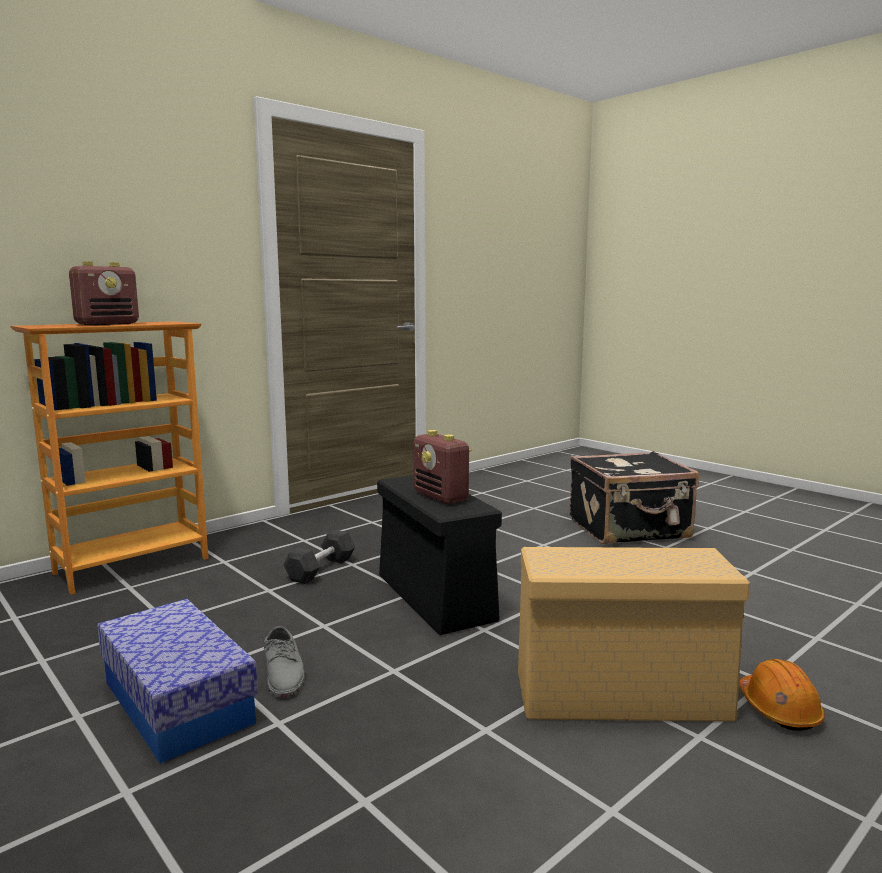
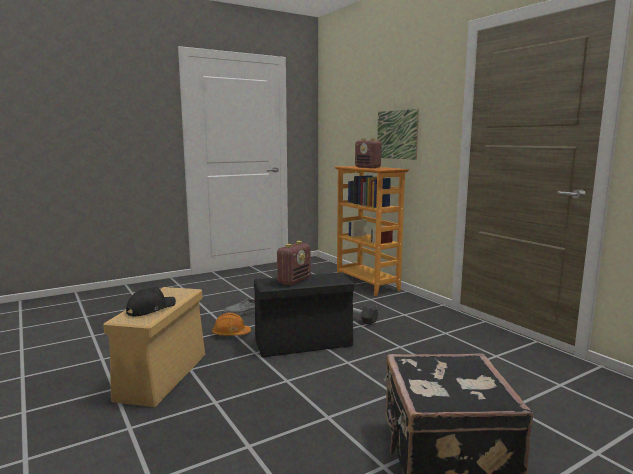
camera: 100 degrees right, 0 degrees up
(114, 257) = (397, 134): none -> picture
(177, 702) = (236, 299): storage box -> none
(441, 497) = (294, 281): radio -> radio turned 150 degrees clockwise
(656, 561) = (150, 309): none -> black cap
(779, 709) = (103, 421): orange hard hat -> orange hard hat (231, 334)

